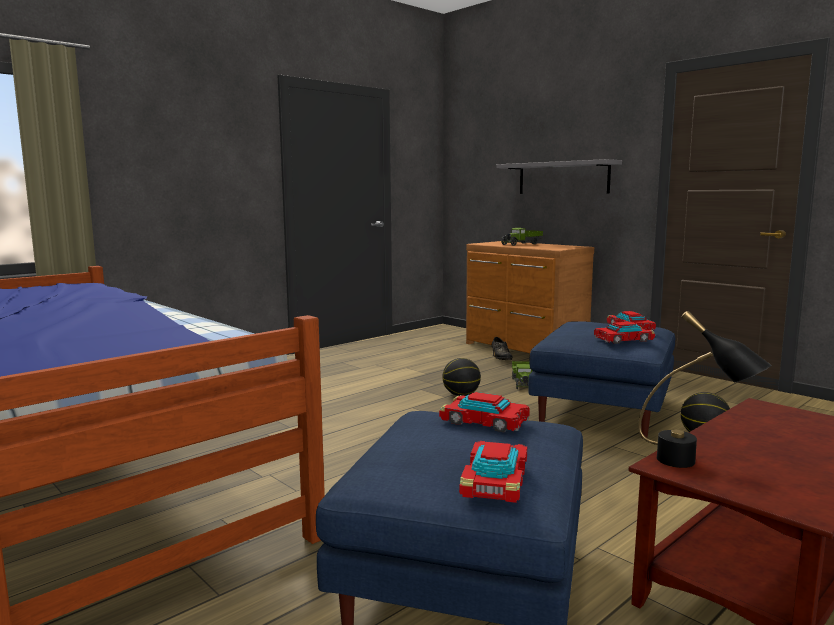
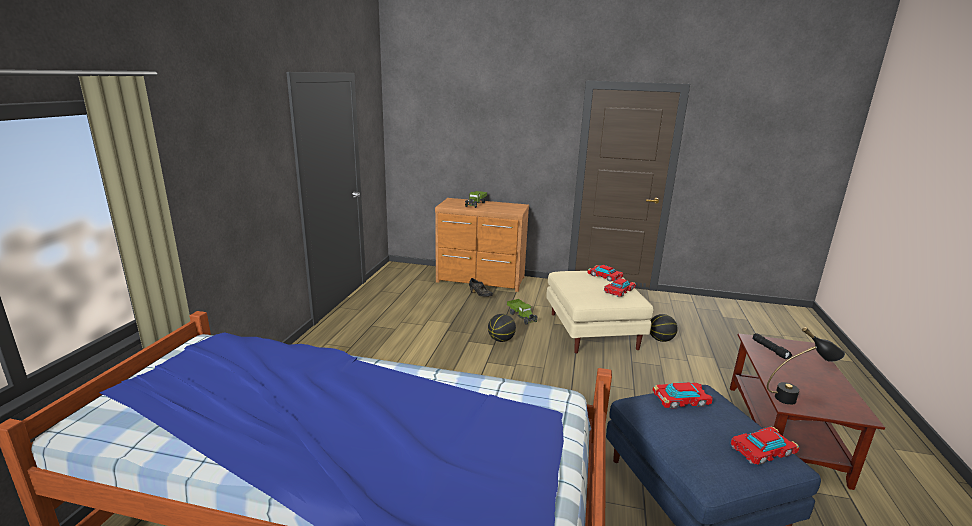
camera: 35 degrees left, 10 degrees up
(496, 480) = (762, 450): toy car -> toy car turned 90 degrees counterclockwise
(563, 178) = (502, 153): grey shelf -> none
(602, 409) = (591, 330): blue ottoman -> beige ottoman
(775, 420) = (770, 350): none -> black flashlight

